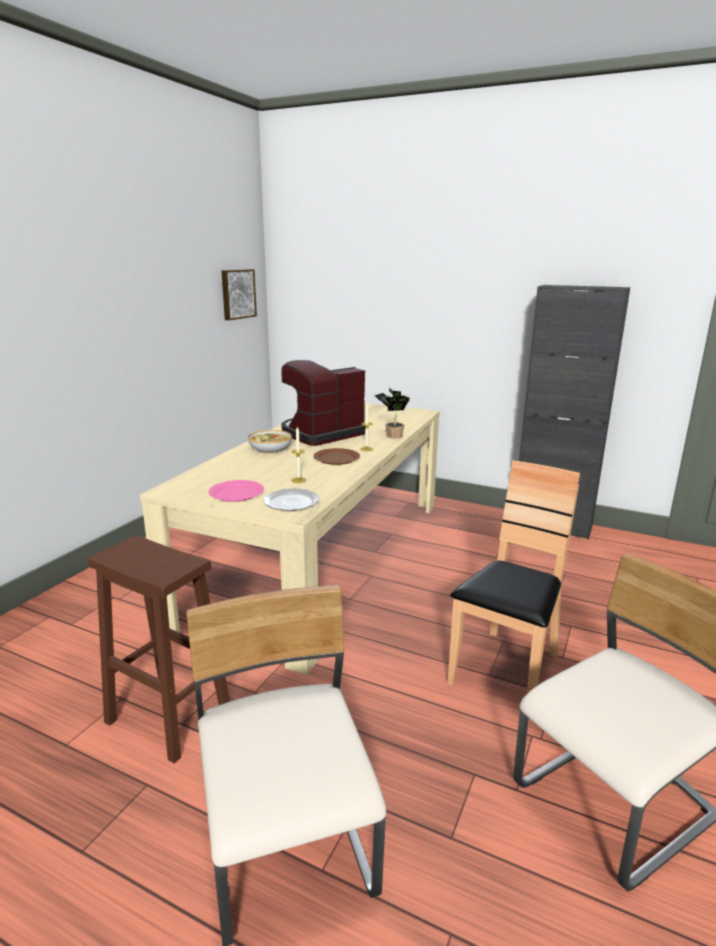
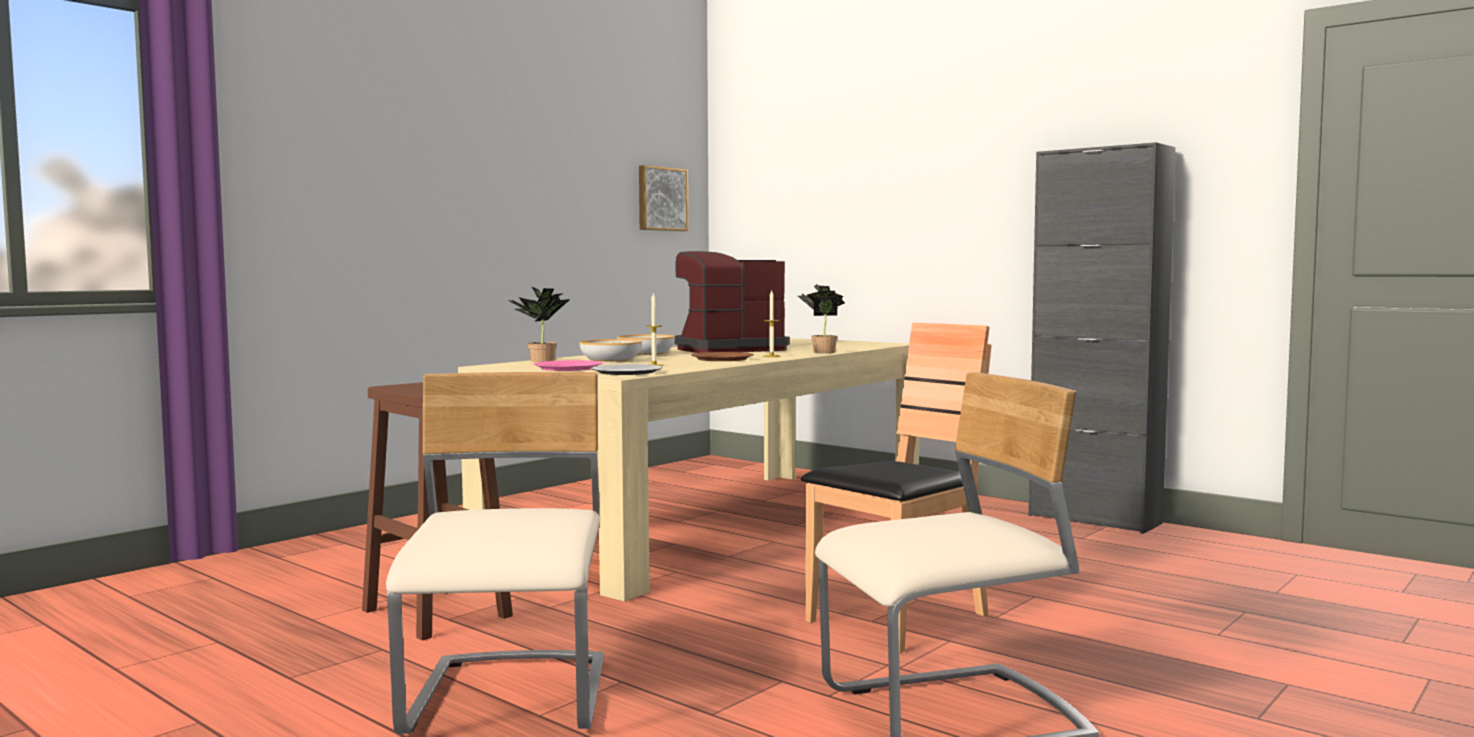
camera: 15 degrees right, 15 degrees down
(199, 473) = (539, 361): none -> potted plant
(256, 468) = (611, 360): none -> bowl

